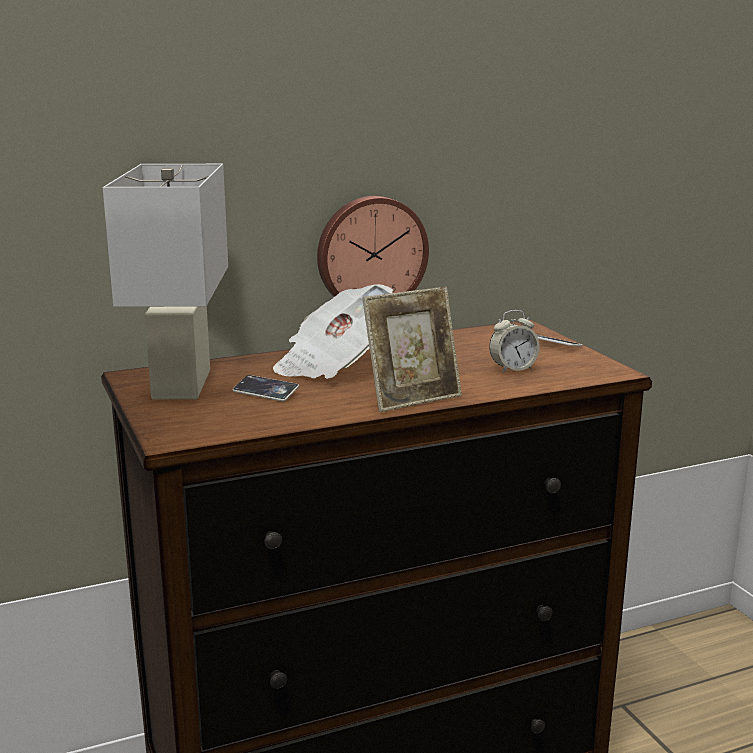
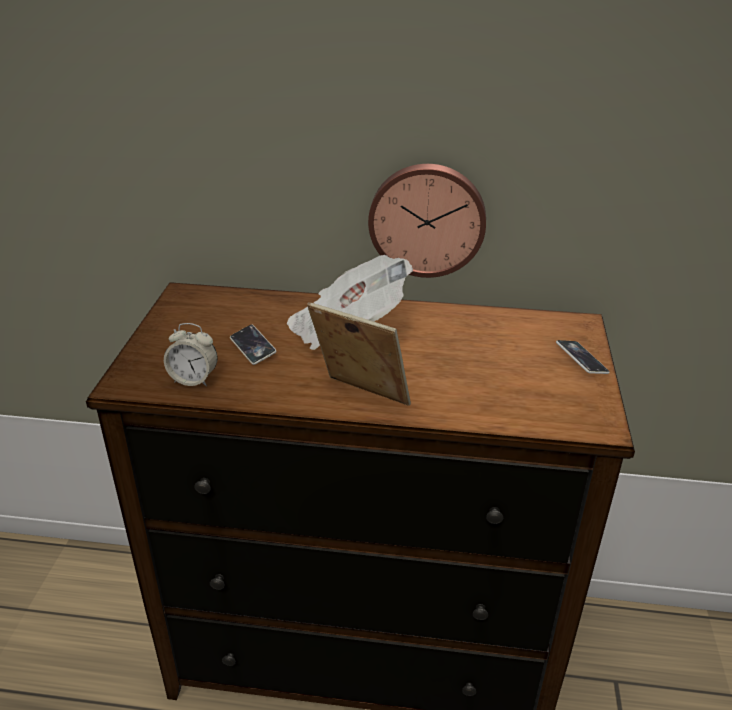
camera: 30 degrees right, 15 degrees up
(182, 385) = (203, 316): white table lamp -> none
(412, 399) = (360, 399): picture frame -> picture frame turned 150 degrees counterclockwise
(513, 369) = (499, 386): alarm clock -> alarm clock (194, 379)

